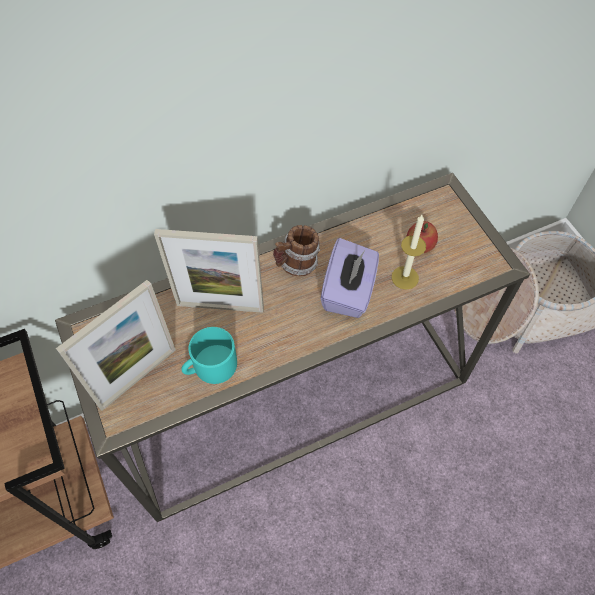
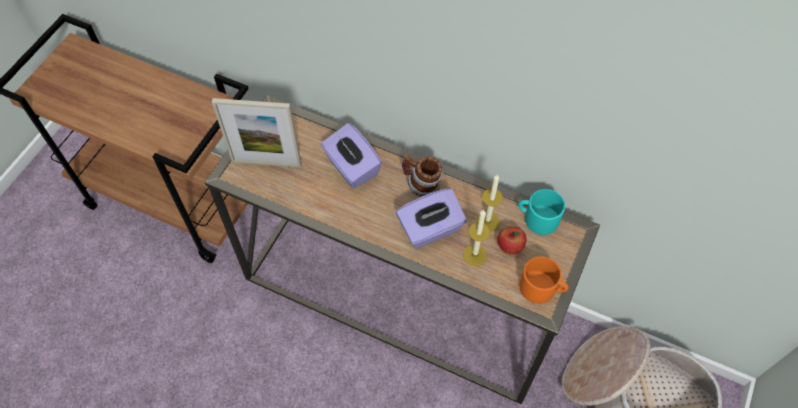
camera: 50 degrees right, 0 degrees up
(210, 366) = (306, 193): turquoise mug -> turquoise mug (537, 218)
(220, 306) = (351, 167): picture frame -> purple tissue box
(380, 244) = (487, 222): none -> candle
(480, 253) = (542, 288): none -> orange mug

